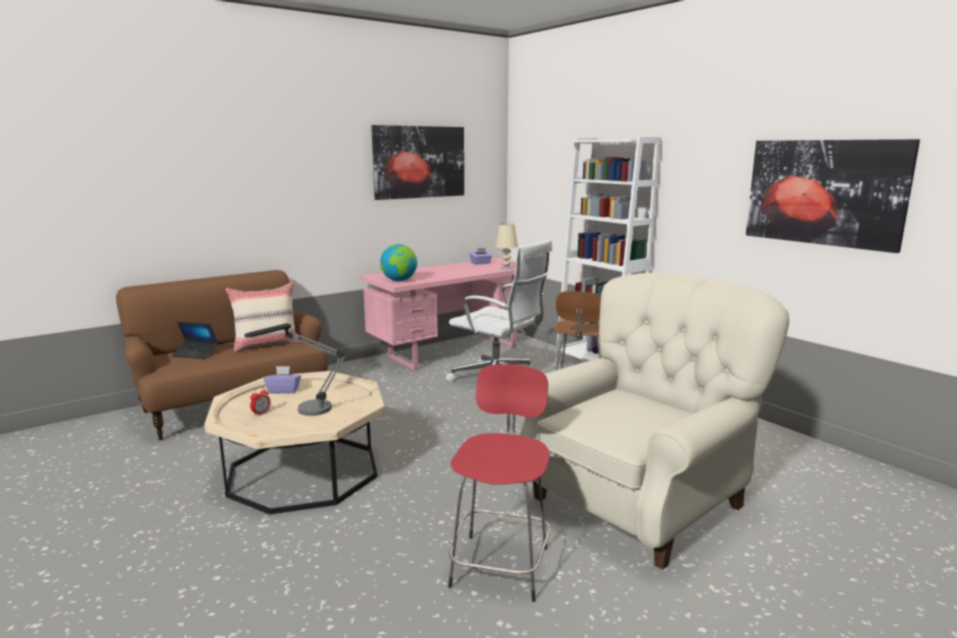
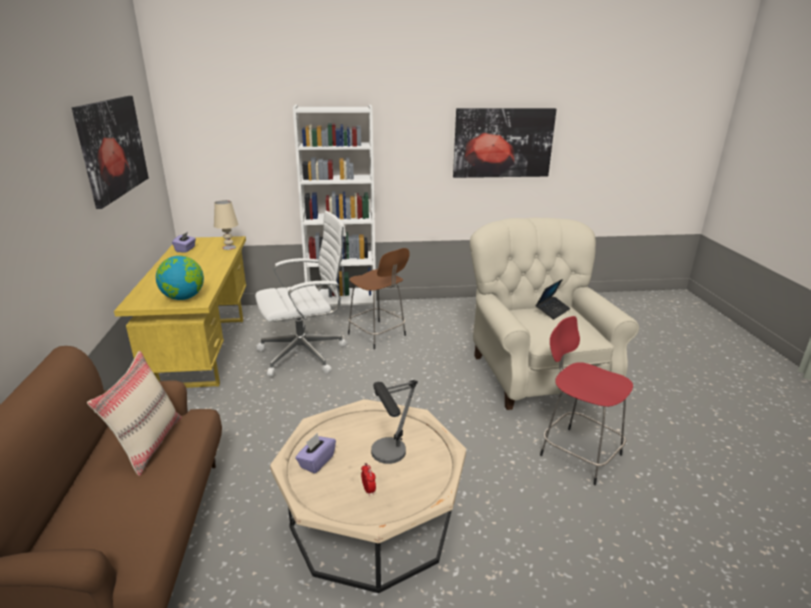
camera: 60 degrees left, 10 degrees up
(195, 354) = (96, 514): laptop -> laptop (552, 310)
(453, 351) = (204, 350): pink desk -> yellow desk

